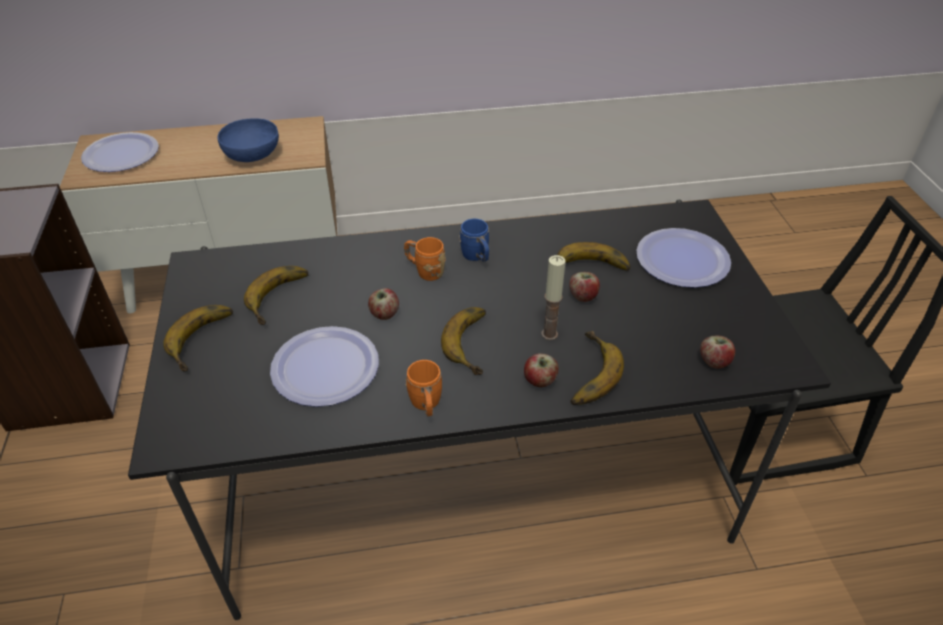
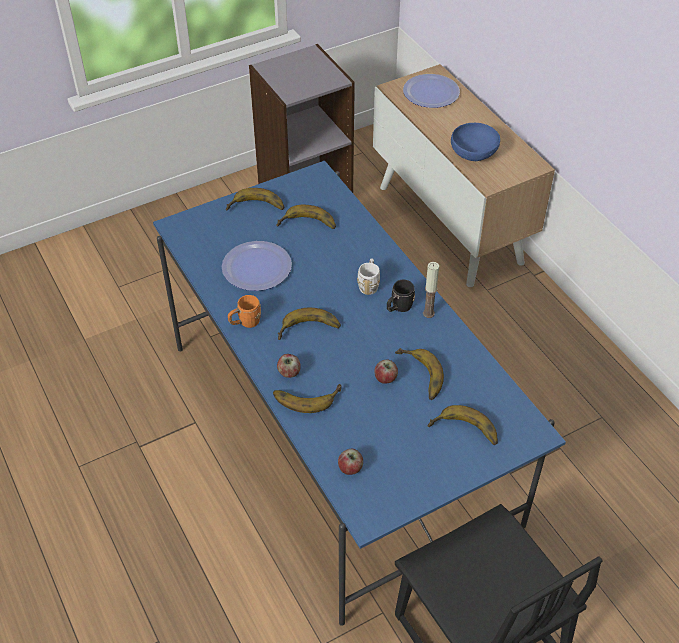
camera: 70 degrees right, 5 degrees up
(384, 314) = (315, 278): apple -> none
(425, 271) = (369, 284): orange mug -> white mug
(471, 464) = (339, 431): black dining table -> blue dining table
(477, 257) = (399, 308): blue mug -> black mug
(549, 334) = (336, 368): candle -> candle (428, 313)
(682, 259) = (464, 433): plate -> banana

